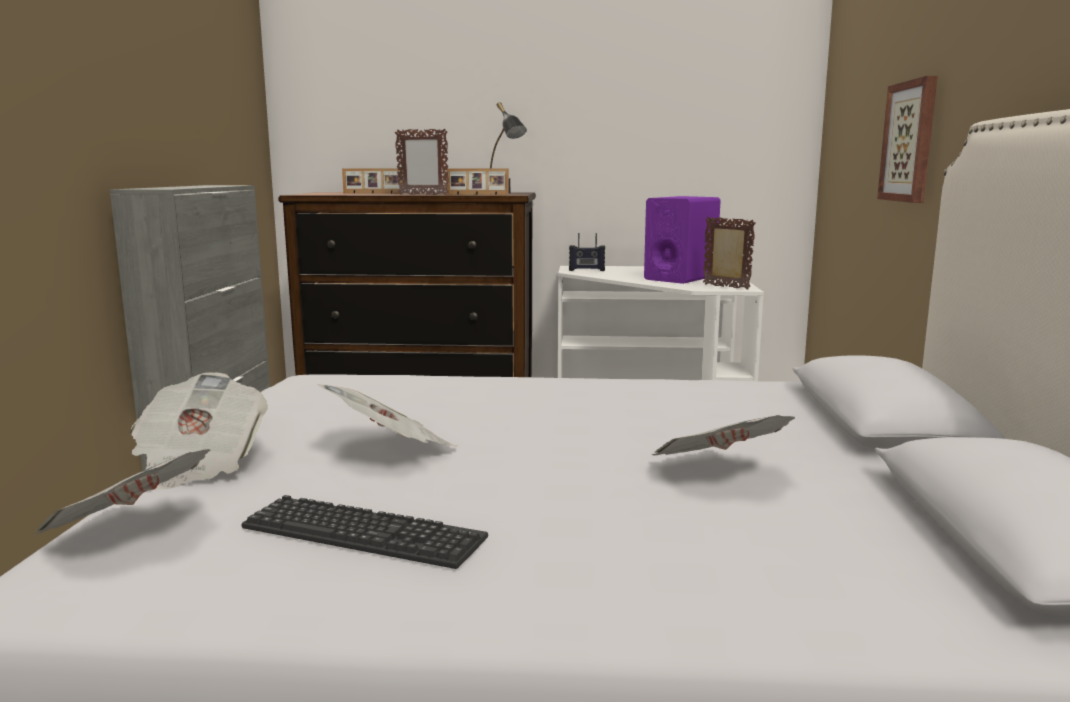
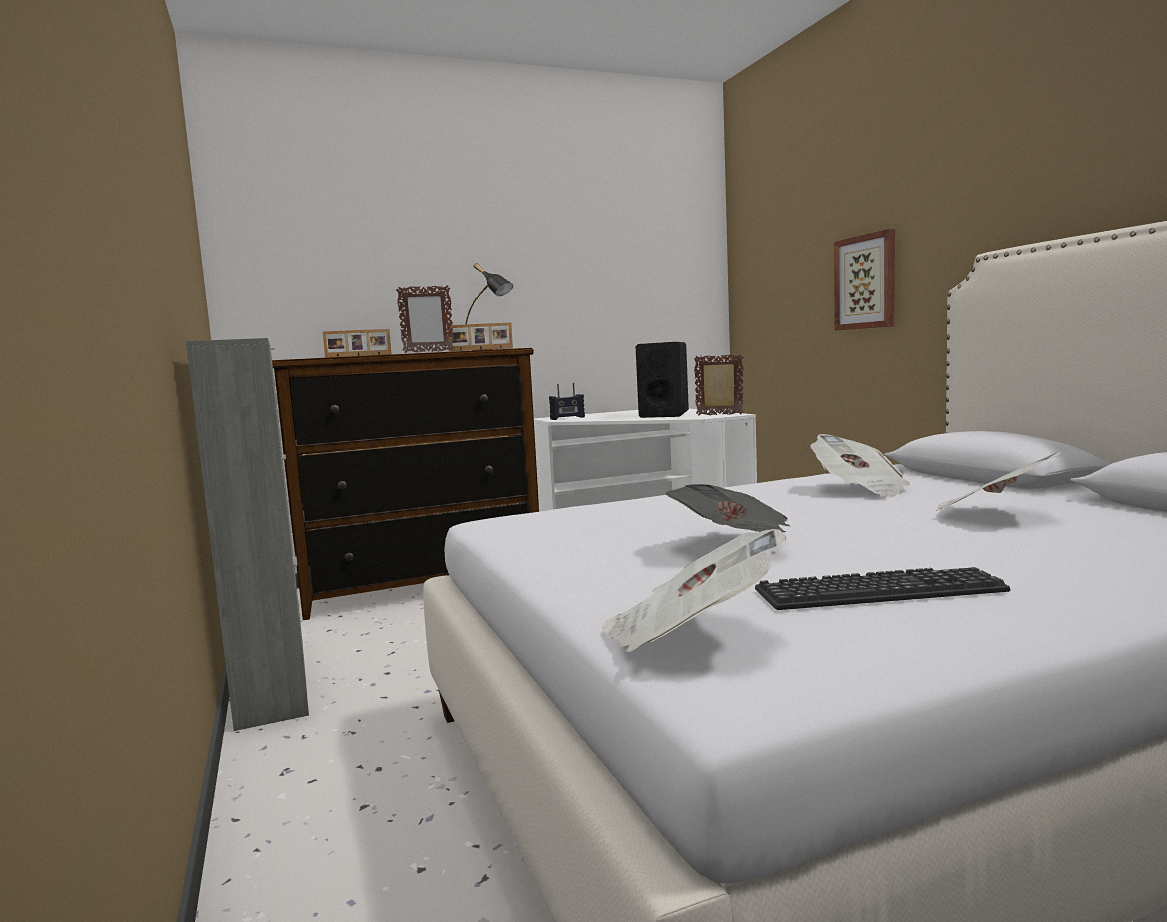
camera: 25 degrees left, 5 degrees down
(199, 464) = (592, 585): newspaper -> newspaper (860, 490)
(680, 278) = (664, 414): purple speaker -> black speaker

